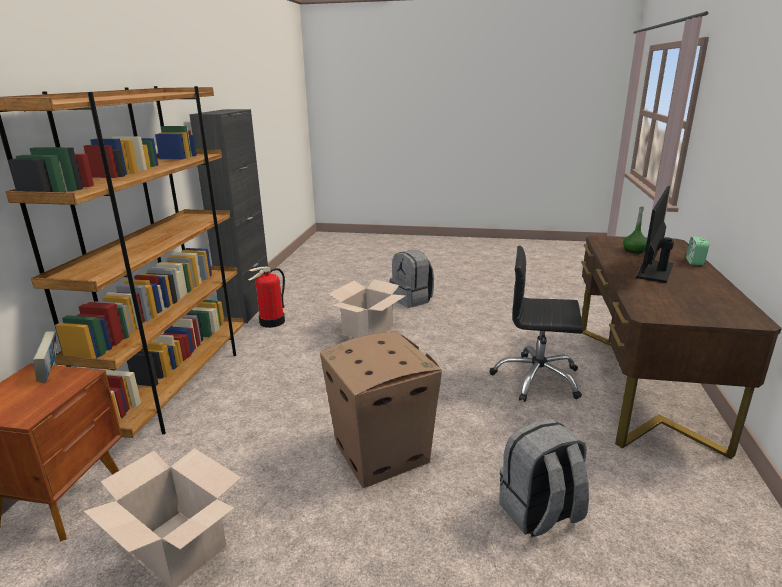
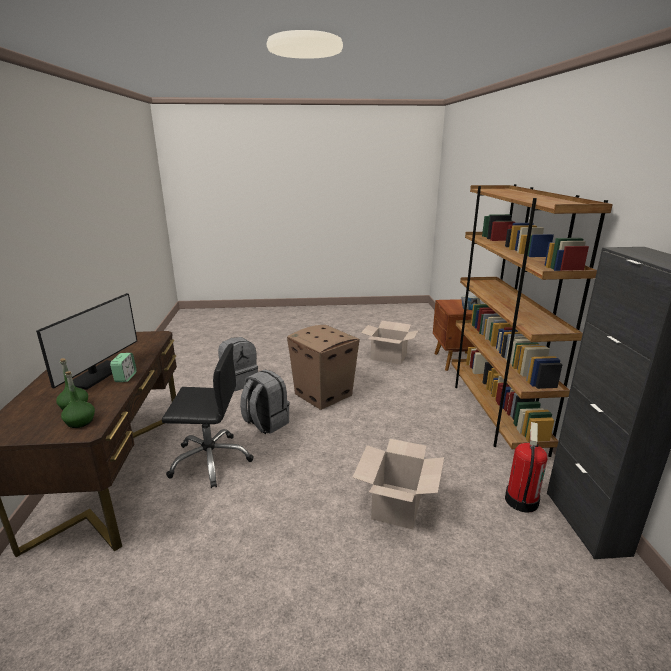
camera: 165 degrees right, 0 degrees up
(412, 299) = (371, 601): grey backpack -> grey backpack (265, 423)
(614, 243) = (80, 422): none -> green bottle
(694, 262) = (34, 392): alarm clock -> alarm clock (125, 377)

